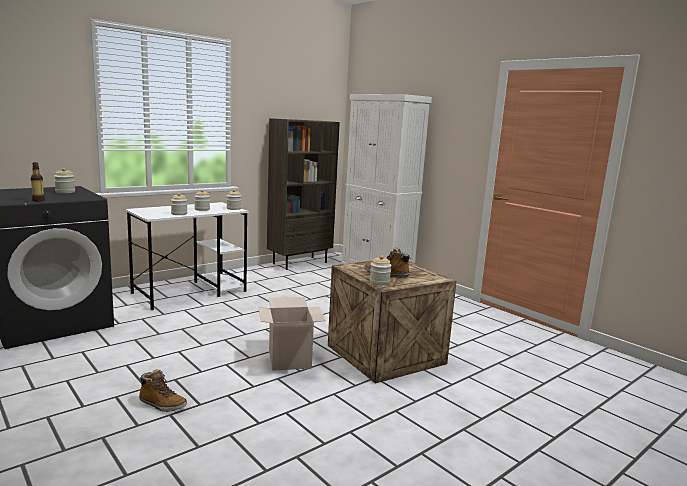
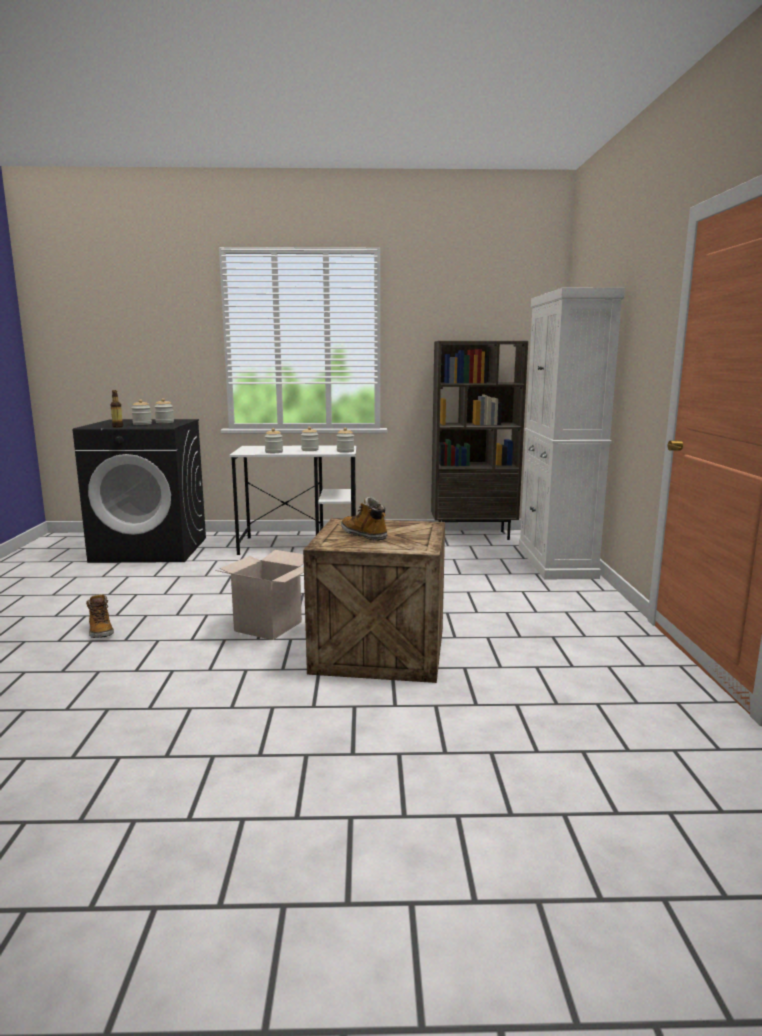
camera: 40 degrees right, 0 degrees up
(379, 282) = (331, 540): jar -> jar (142, 424)

